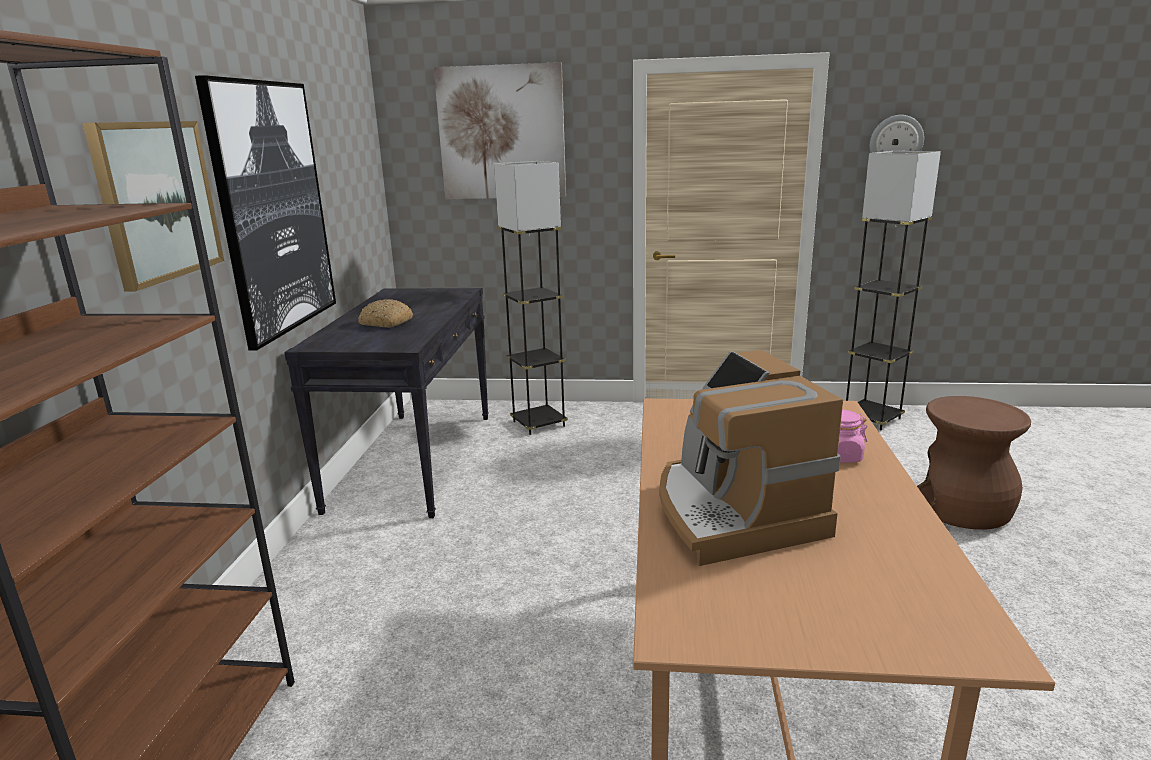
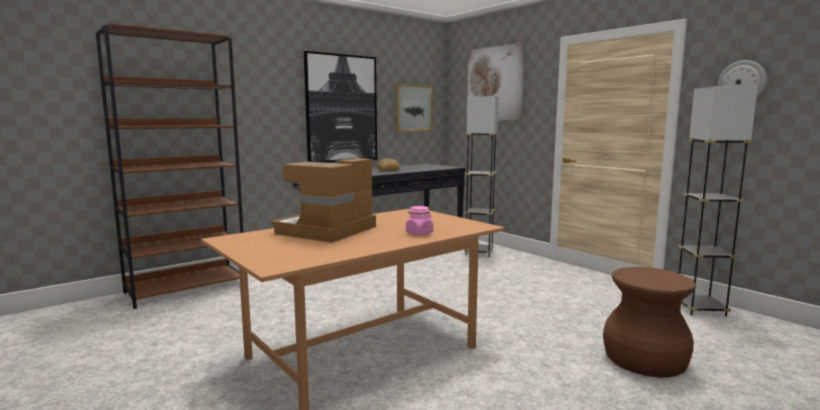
camera: 45 degrees right, 10 degrees down
(157, 201) = (269, 94): picture -> picture (413, 108)

